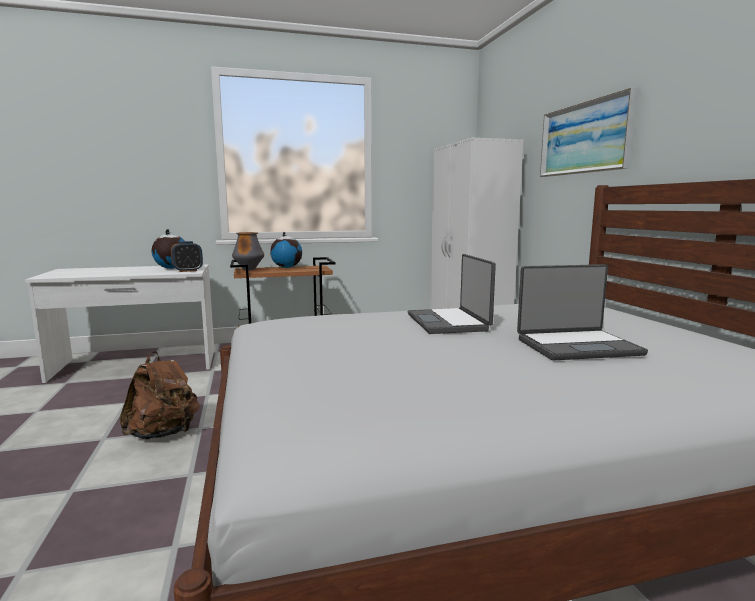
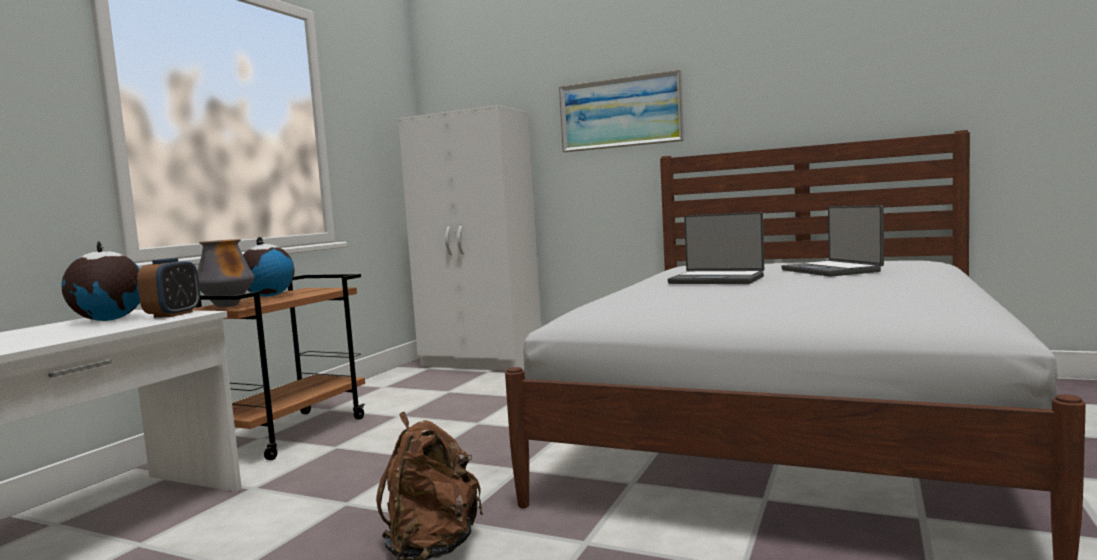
camera: 50 degrees left, 5 degrees down
(576, 346) = (832, 271): laptop -> laptop turned 135 degrees clockwise

